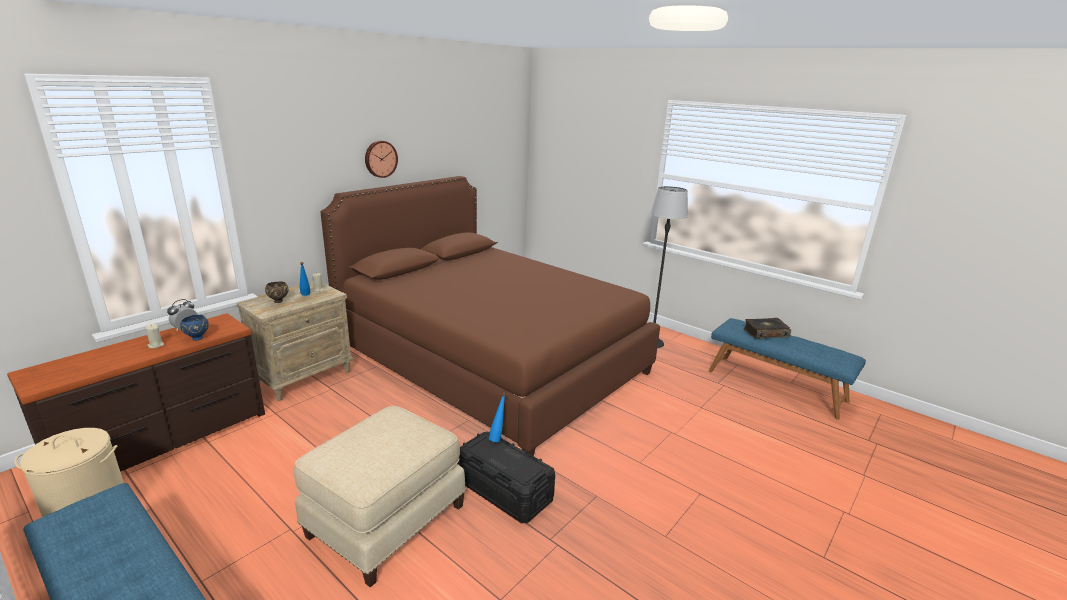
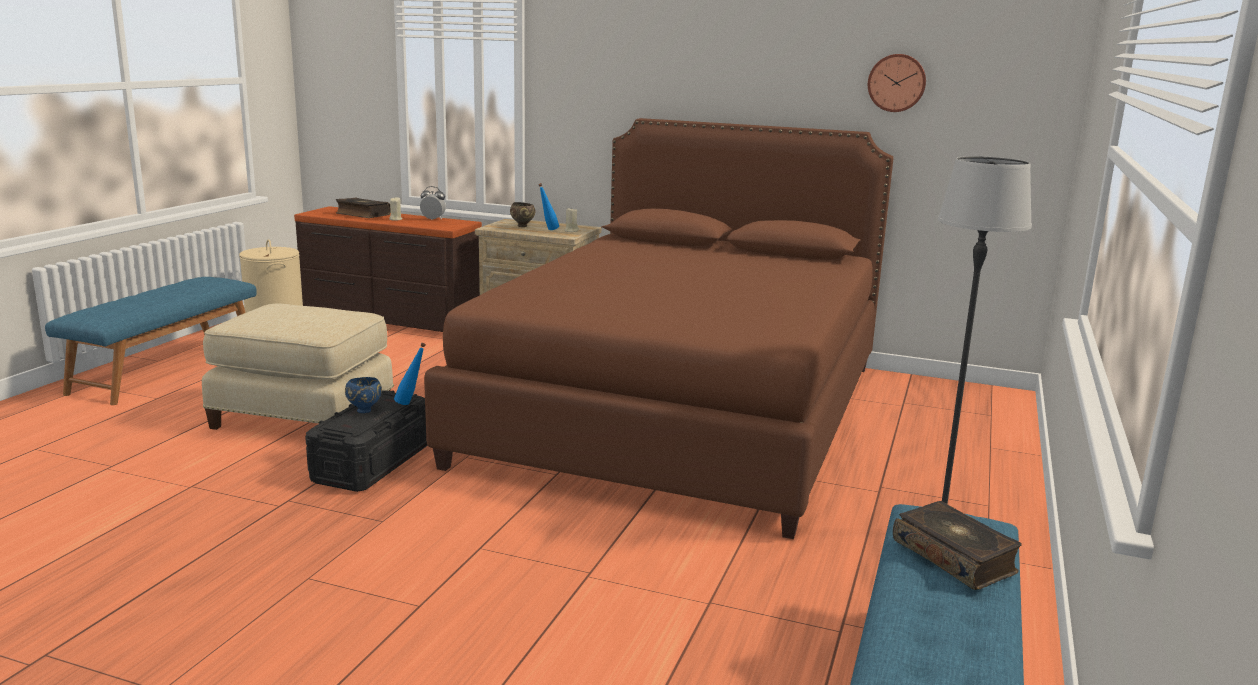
camera: 70 degrees right, 5 degrees down
(100, 358) = (362, 214): none -> book
(197, 338) = (418, 224): blue bowl -> blue bowl (365, 410)
(380, 159) = (718, 81): wall clock -> wall clock (896, 83)

